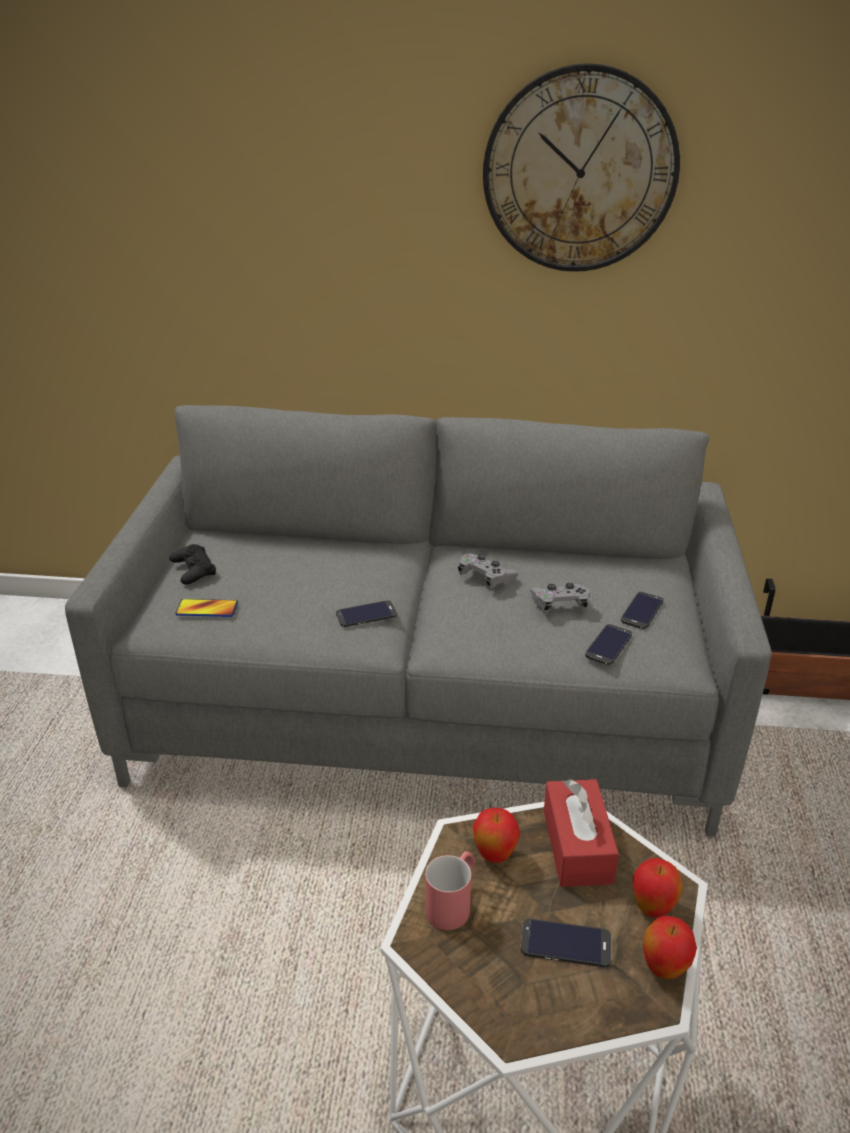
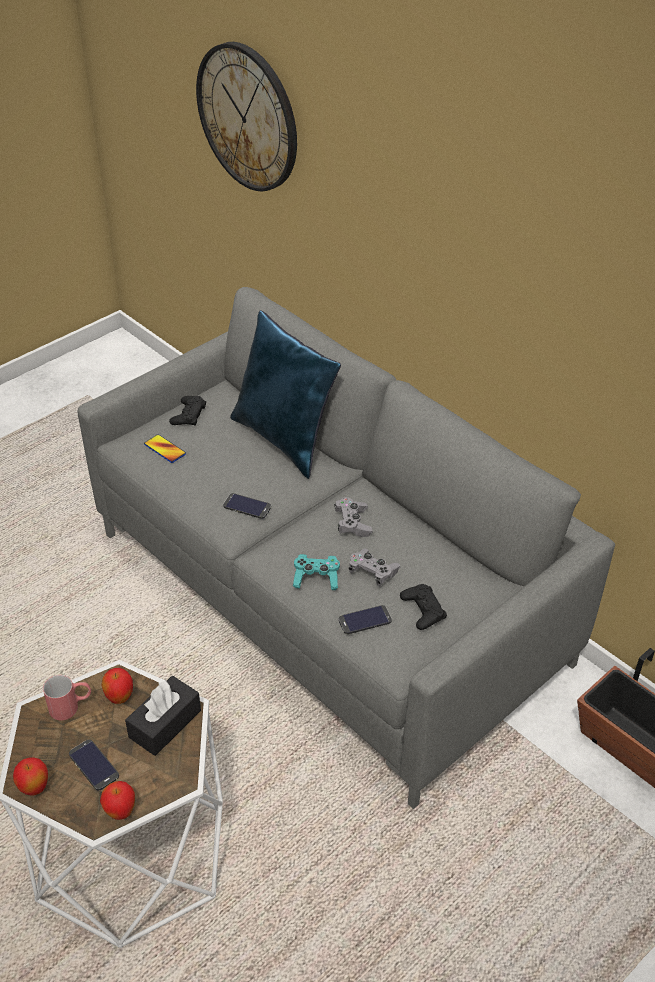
camera: 40 degrees right, 10 degrees up
(326, 545) = (285, 439): none -> blue pillow
(518, 637) = (316, 578): none -> turquoise game controller
(577, 846) = (165, 724): red tissue box -> black tissue box
(579, 171) = (537, 228): wall clock -> wall clock (248, 117)
(642, 611) = (423, 610): phone -> black game controller
(652, 908) = (156, 782): apple -> apple (34, 788)

